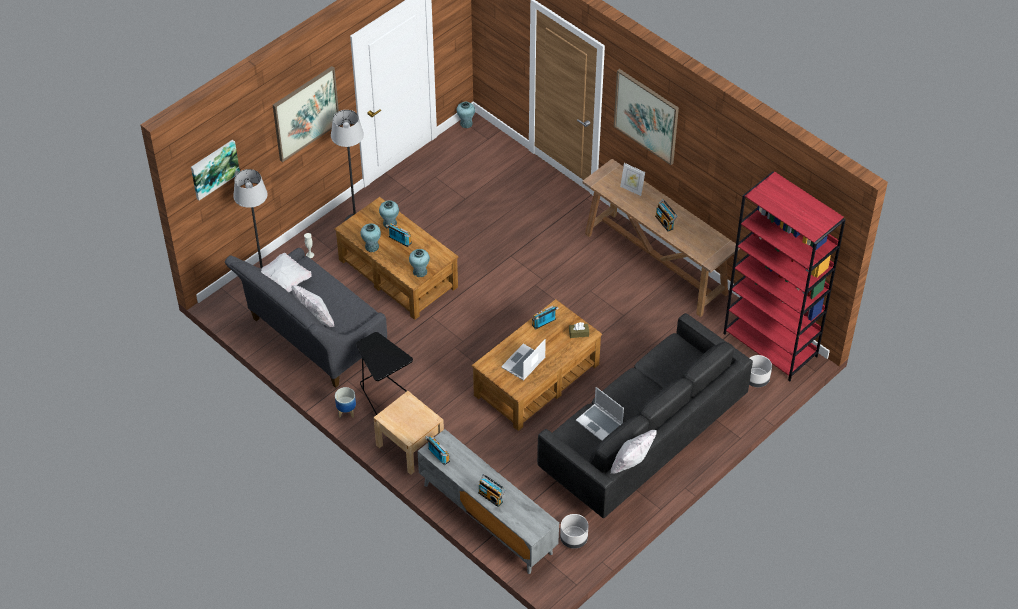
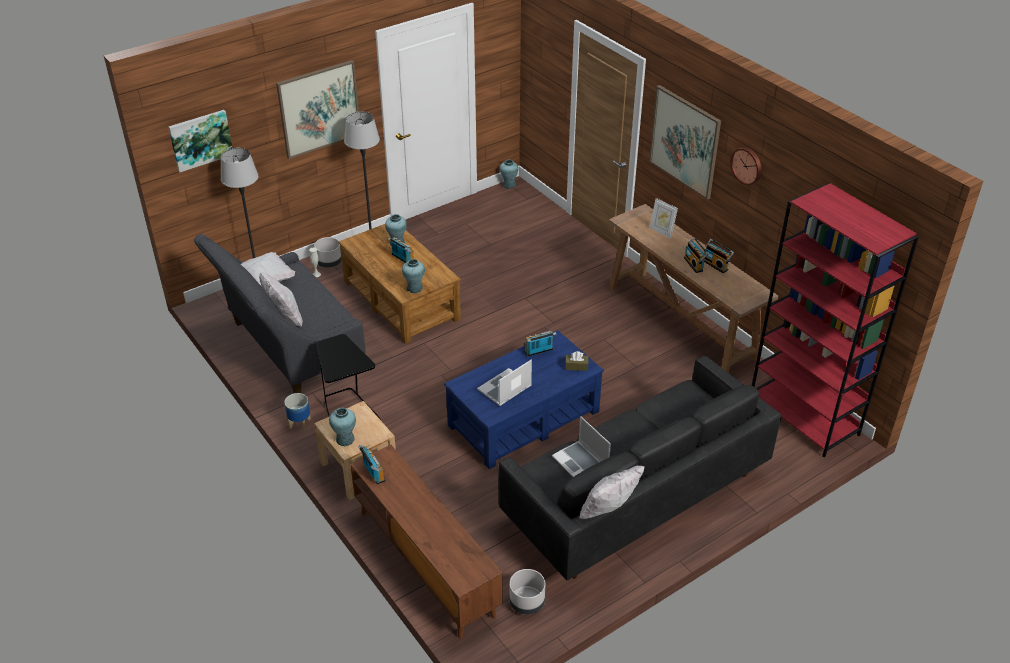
camera: 10 degrees right, 10 degrees down
(372, 247) = (371, 261): turquoise vase -> turquoise vase (345, 439)
(486, 518) = (425, 562): grey tv stand -> brown tv stand
(491, 496) = (424, 528): radio -> radio (716, 265)
(536, 379) = (522, 418): brown coffee table -> blue coffee table
(704, 145) = (747, 165): none -> wall clock
(756, 379) = (783, 450): grey planter -> grey planter (329, 263)

